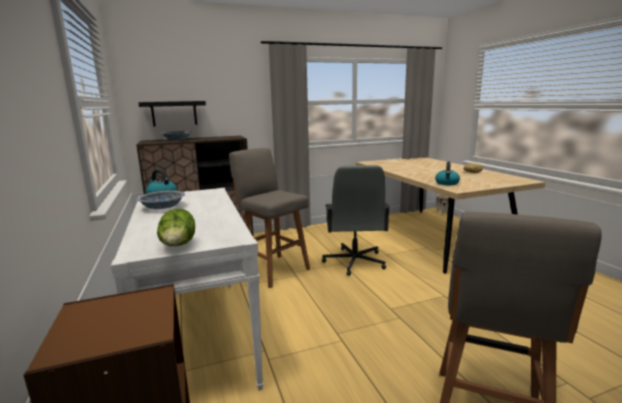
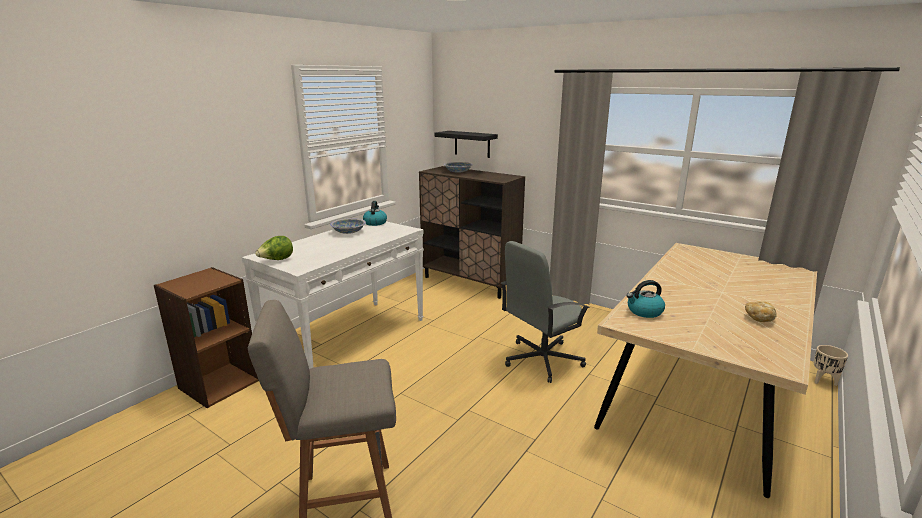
camera: 55 degrees right, 5 degrees up
(273, 269) = (470, 325): grey stool -> none

